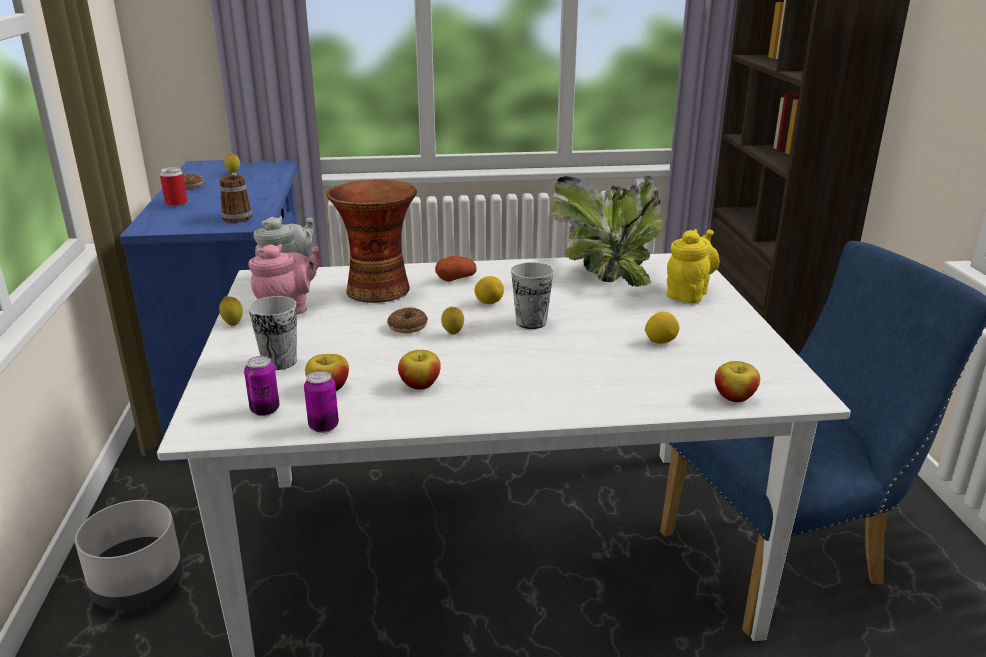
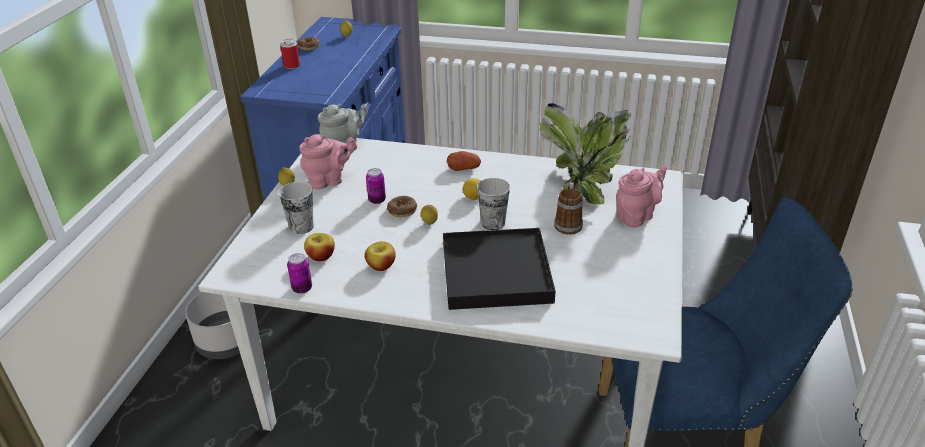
camera: 20 degrees right, 10 degrees up
(238, 216) = (327, 86): mug -> mug (568, 223)
(265, 410) = (273, 267): can -> can (377, 200)
(377, 289) = (400, 170): vase -> none
(572, 368) = (496, 273): none -> black tray
(660, 341) = (579, 261): lemon -> none
(688, 293) = (637, 216): yellow teapot -> pink teapot
(734, 397) = (597, 325): apple -> none

